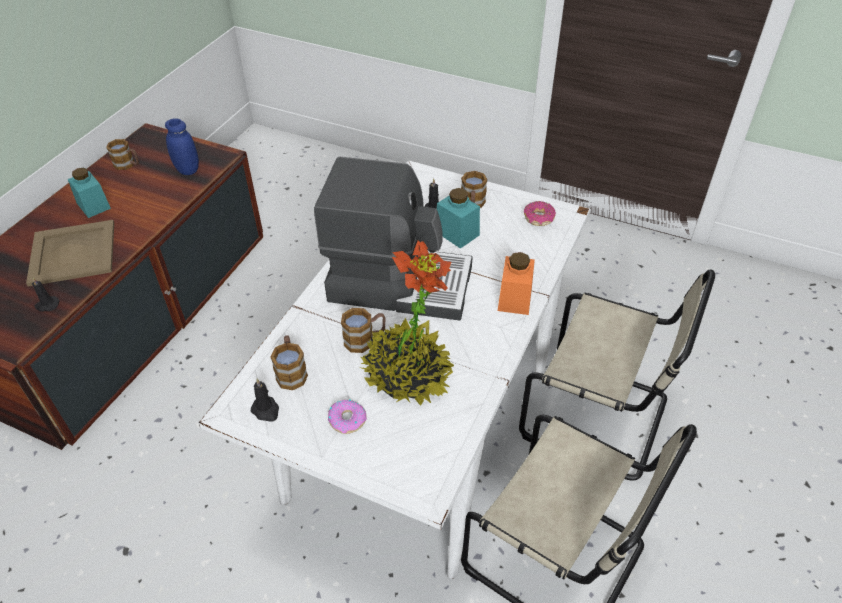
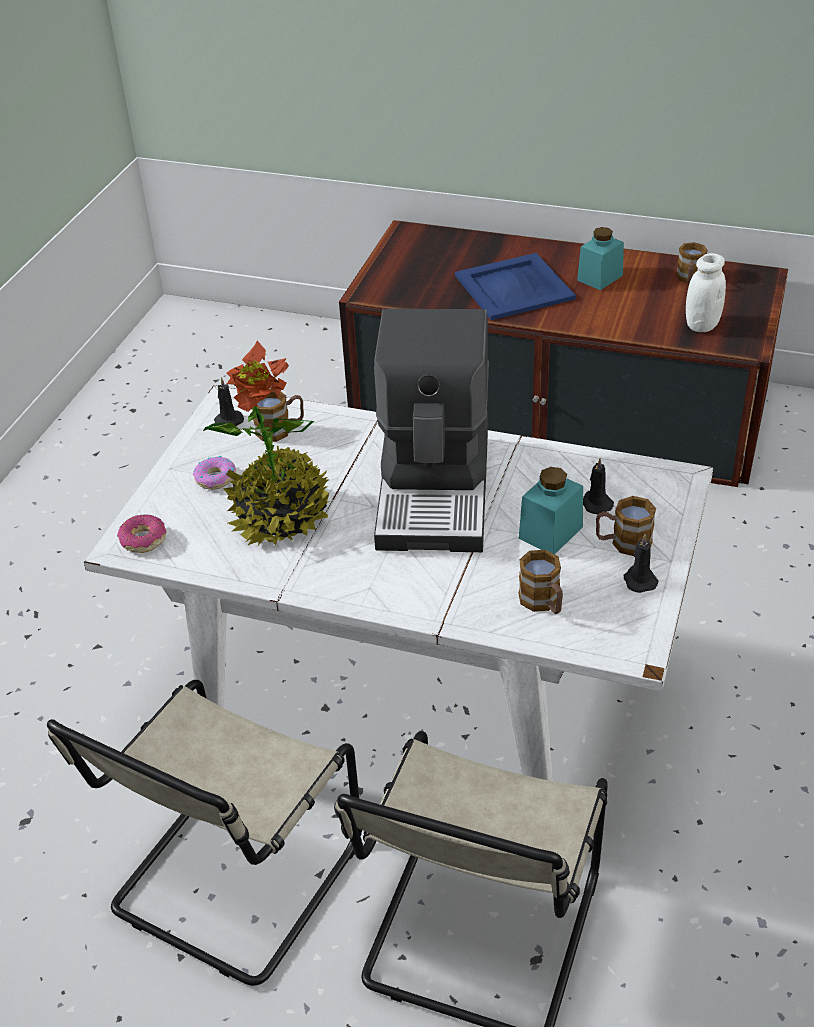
camera: 85 degrees right, 5 degrees down
(47, 305) = (430, 295): black candle -> black candle (639, 580)
(72, 252) = (514, 286): beige tray -> blue tray
(187, 170) = (702, 325): blue jar -> white jar
(365, 340) = (333, 475): mug -> mug (543, 603)
(514, 299) = (424, 599): orange jar -> none
(538, 218) = (613, 618): donut -> donut (143, 540)

